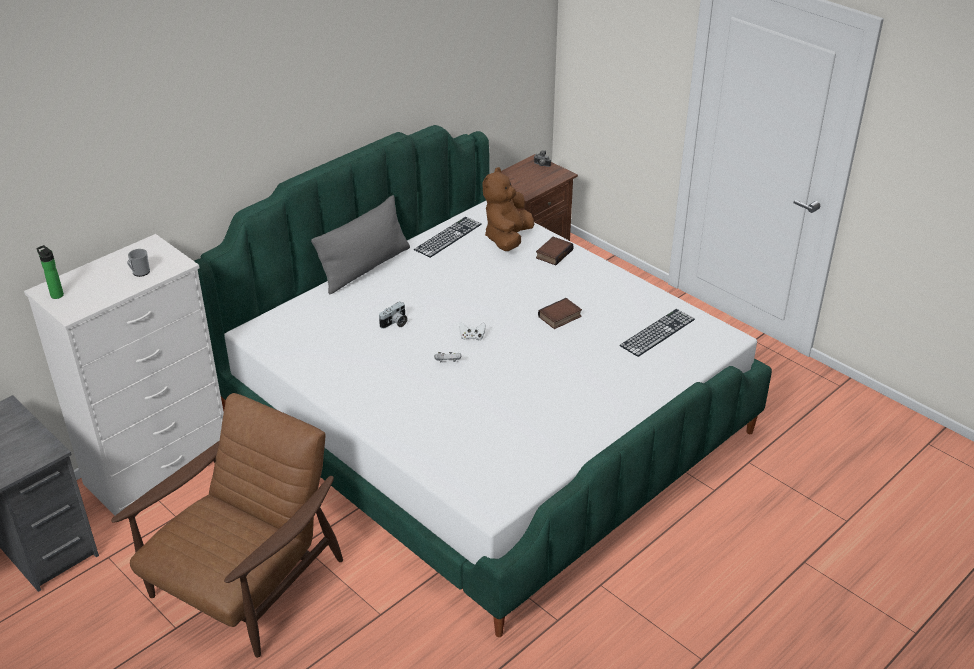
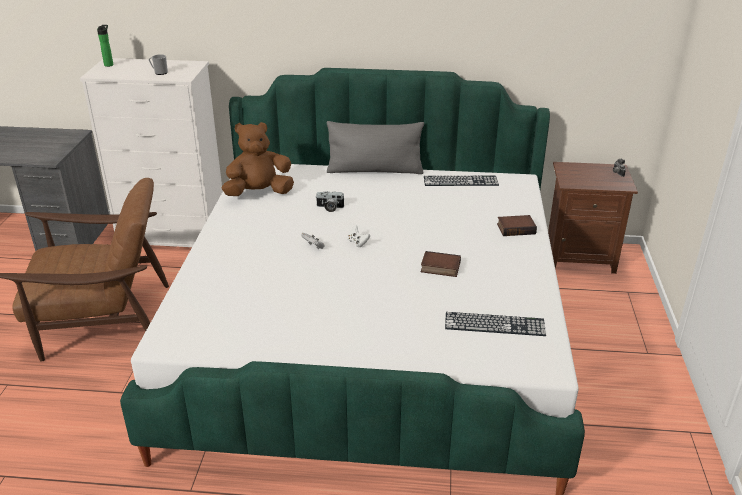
camera: 50 degrees right, 5 degrees down
(507, 239) = (500, 202): brown plush toy -> brown plush toy (259, 193)

